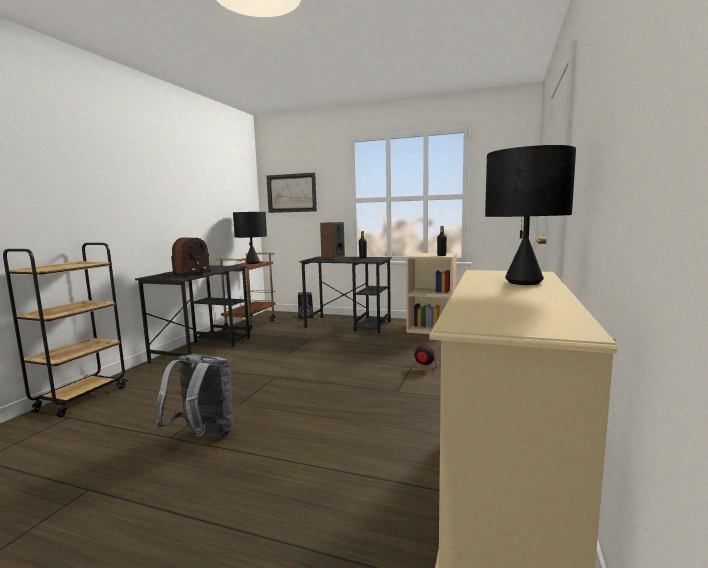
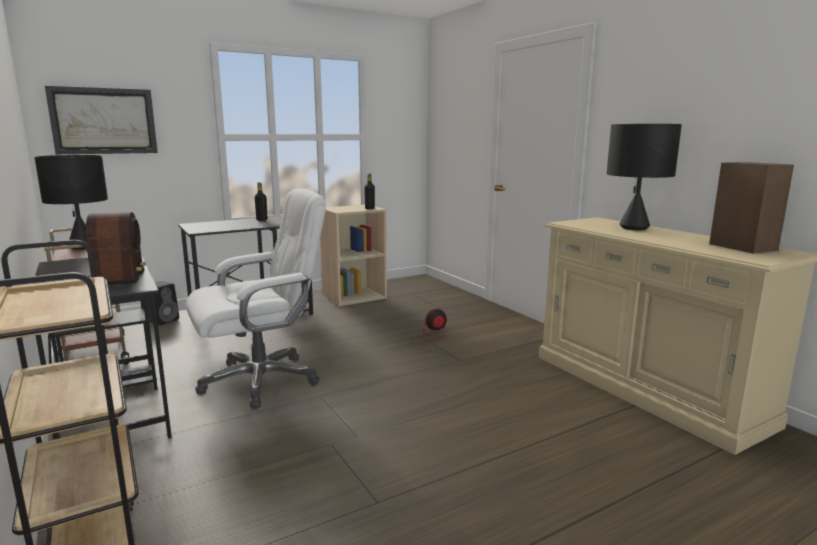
camera: 50 degrees left, 5 degrees up
(203, 437) = (409, 480): grey backpack -> none
(273, 358) = (261, 380): none -> white office chair
(333, 257) = (215, 223): speaker -> speaker (742, 247)

